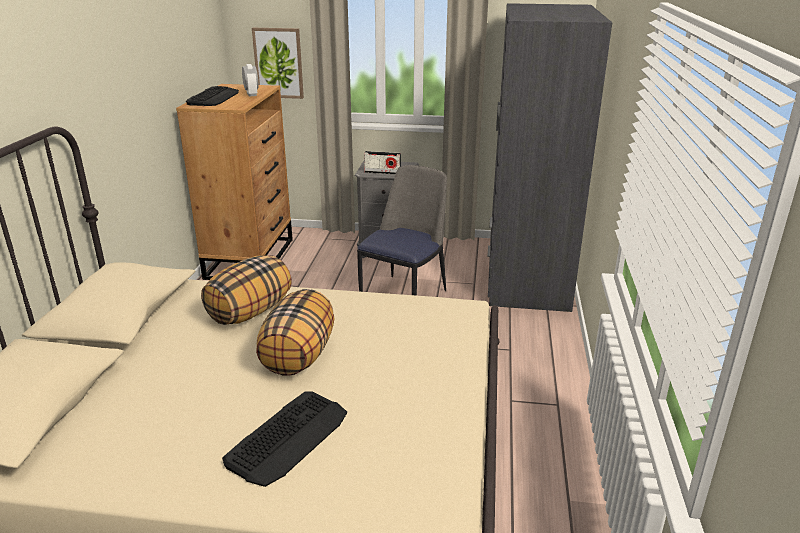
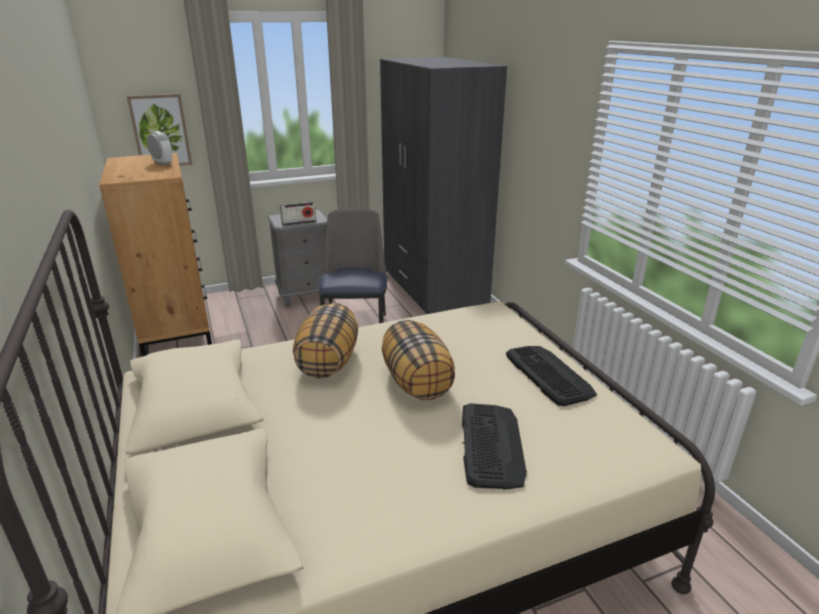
camera: 30 degrees left, 0 degrees up
(214, 97) = (126, 170): keyboard -> keyboard (548, 374)

